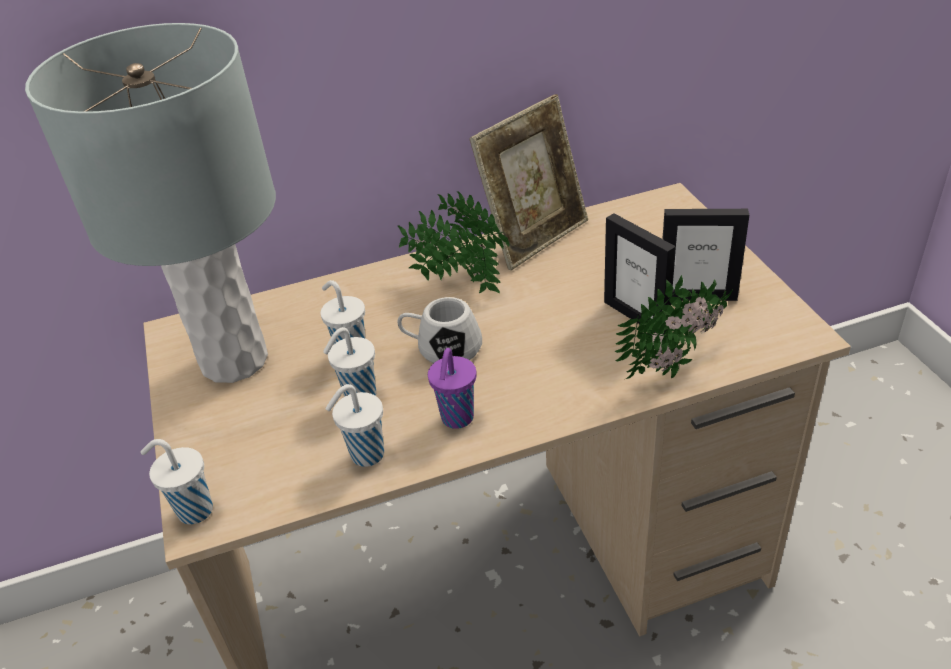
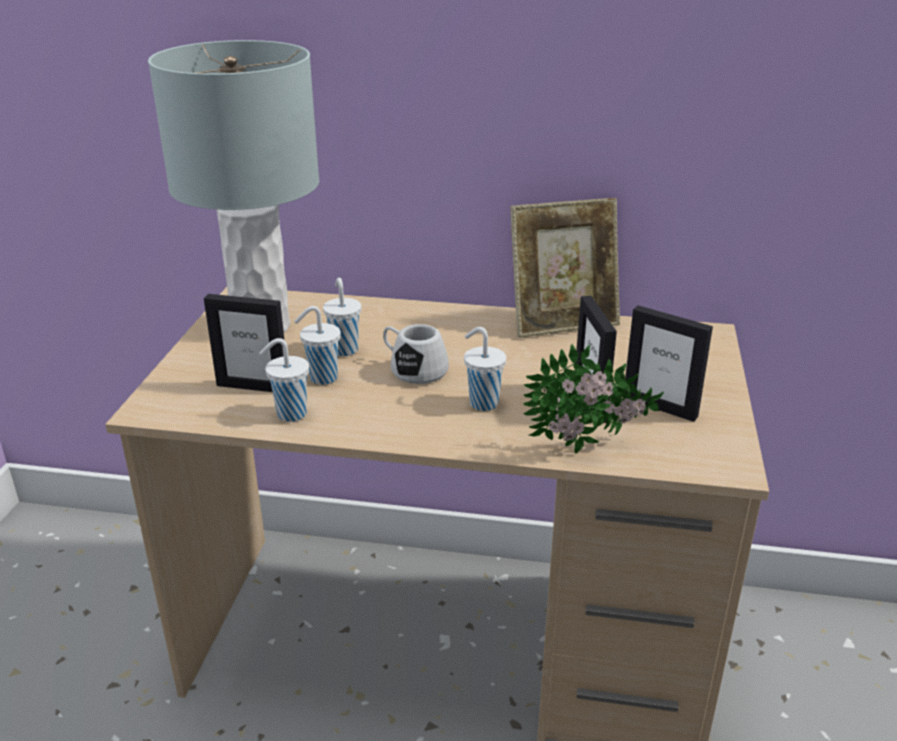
camera: 25 degrees right, 10 degrees down
(193, 510) = (149, 402): white cup -> white cup (482, 403)
(294, 439) = (253, 386): none -> picture frame
(456, 419) = (377, 417): purple cup -> none
(457, 282) = (468, 332): potted plant -> none

